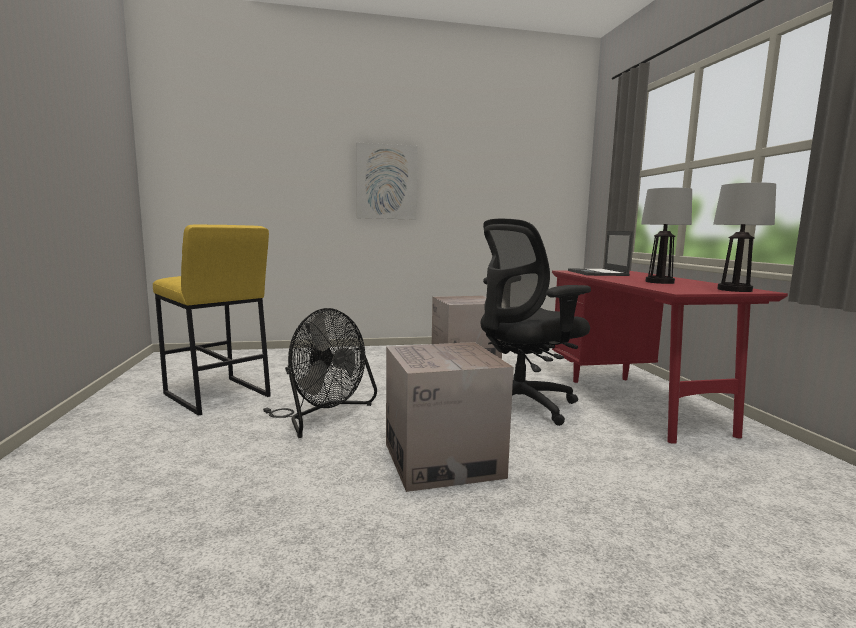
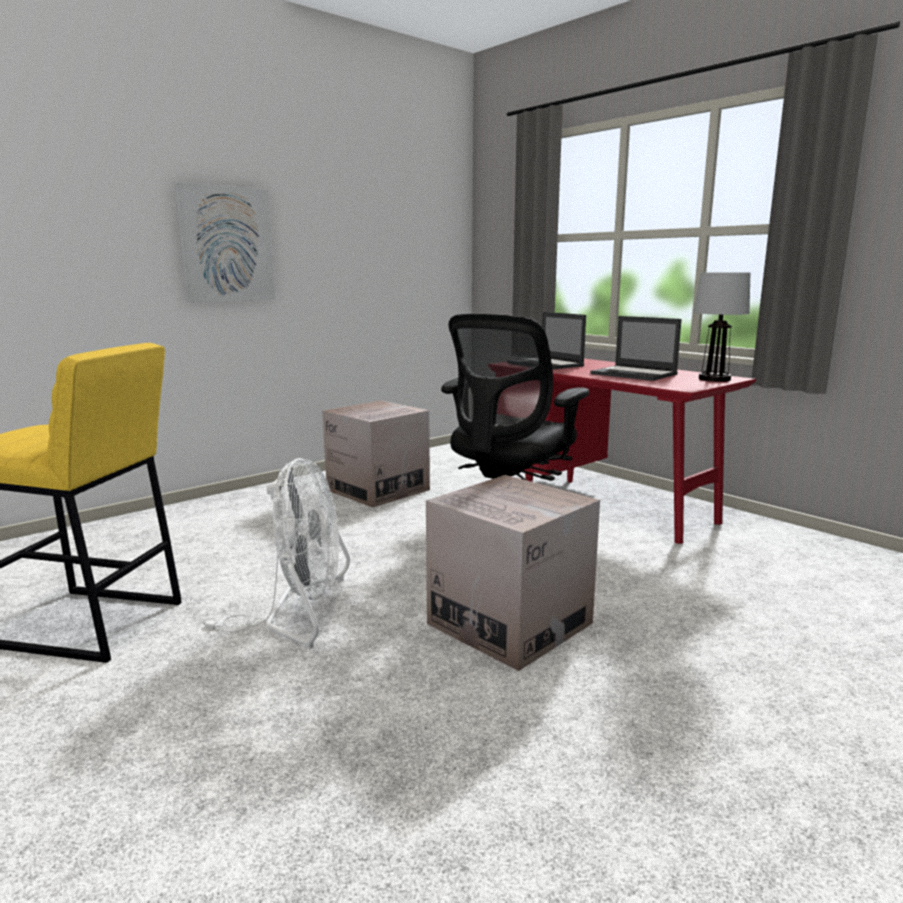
camera: 30 degrees left, 5 degrees up
(320, 416) = (296, 612): black fan -> white fan
(660, 282) = (634, 374): table lamp -> laptop

